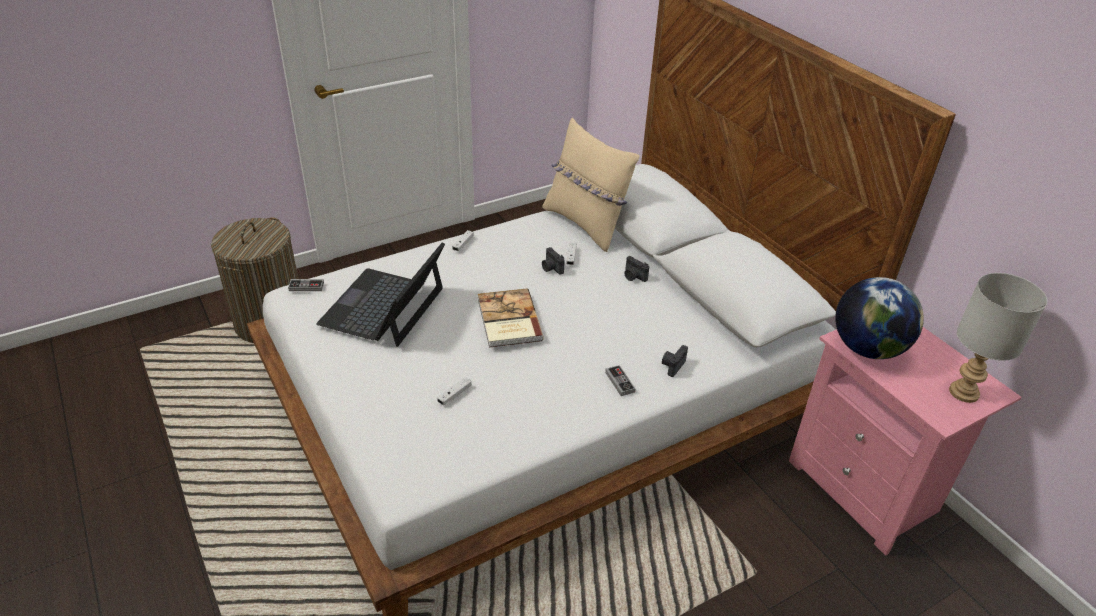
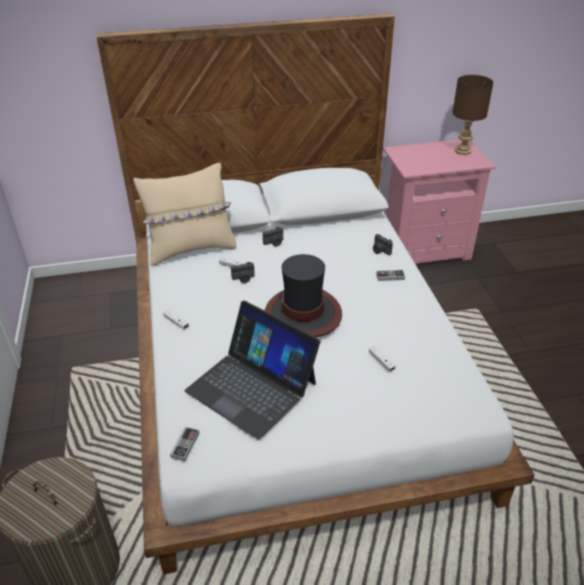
camera: 70 degrees left, 0 degrees up
(508, 320) = (303, 314): book -> hat
(867, 348) = (420, 165): globe -> none
(962, 392) = (462, 151): grey table lamp -> brown table lamp

